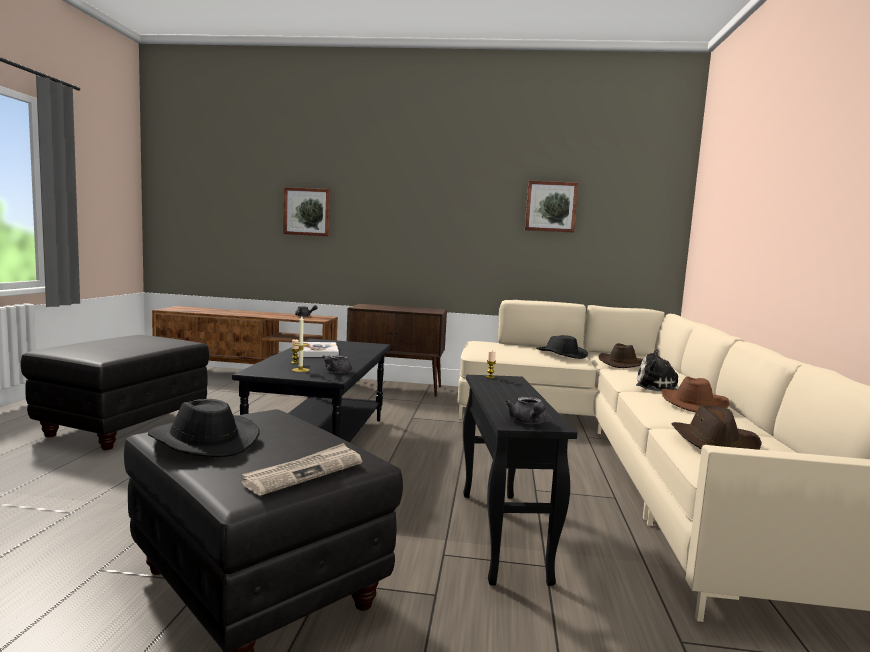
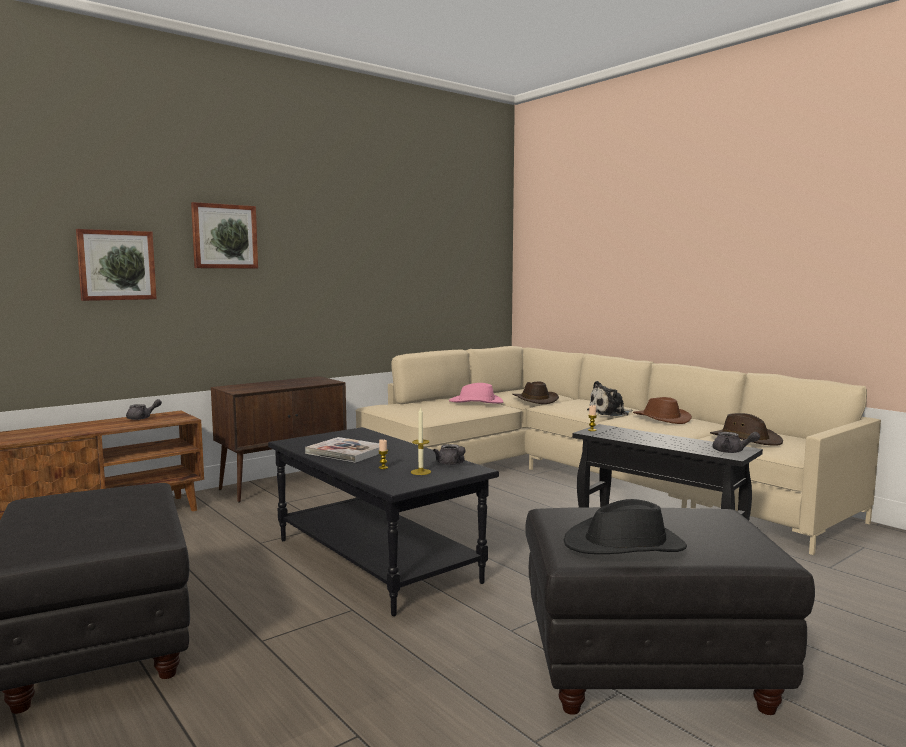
camera: 45 degrees left, 0 degrees up
(304, 472) = (739, 531): newspaper -> none
(551, 206) = (407, 249): picture -> picture (224, 236)
(560, 354) = (476, 402): black hat -> pink hat

